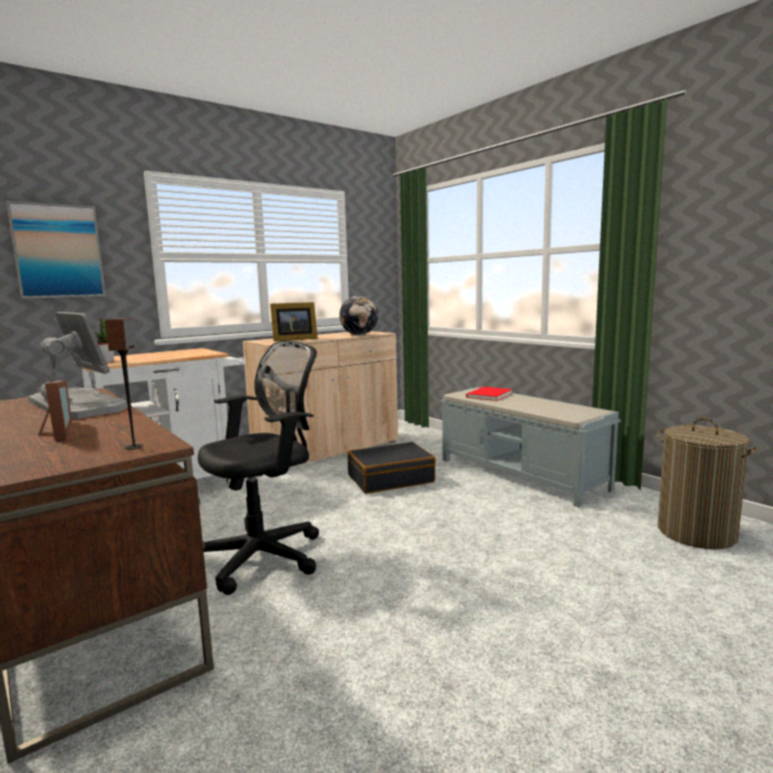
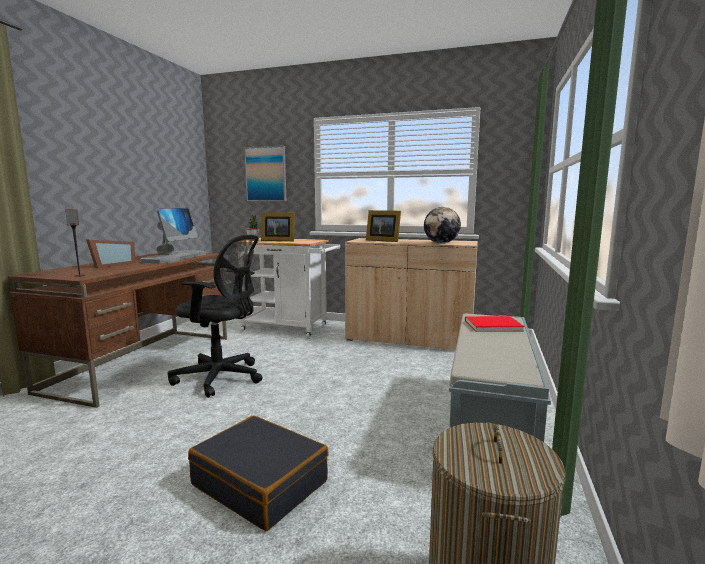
camera: 55 degrees right, 0 degrees up
(150, 357) = (277, 240): none -> picture frame
(390, 478) = (386, 374): black suitcase -> black suitcase (260, 483)

